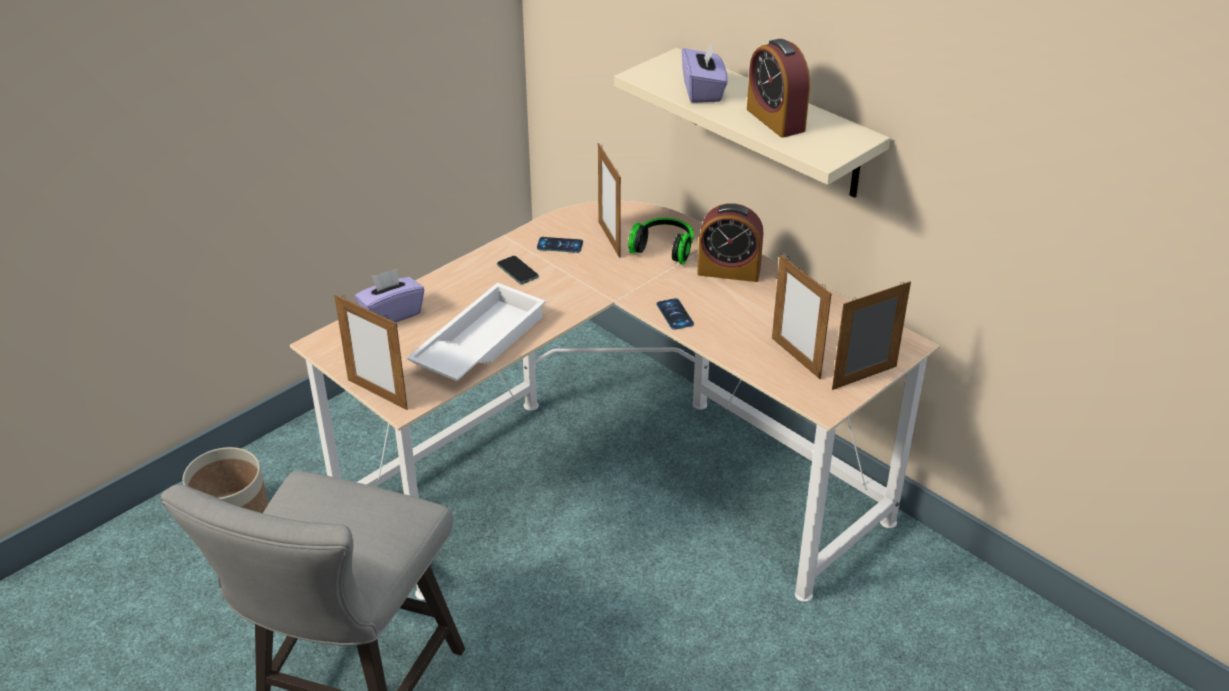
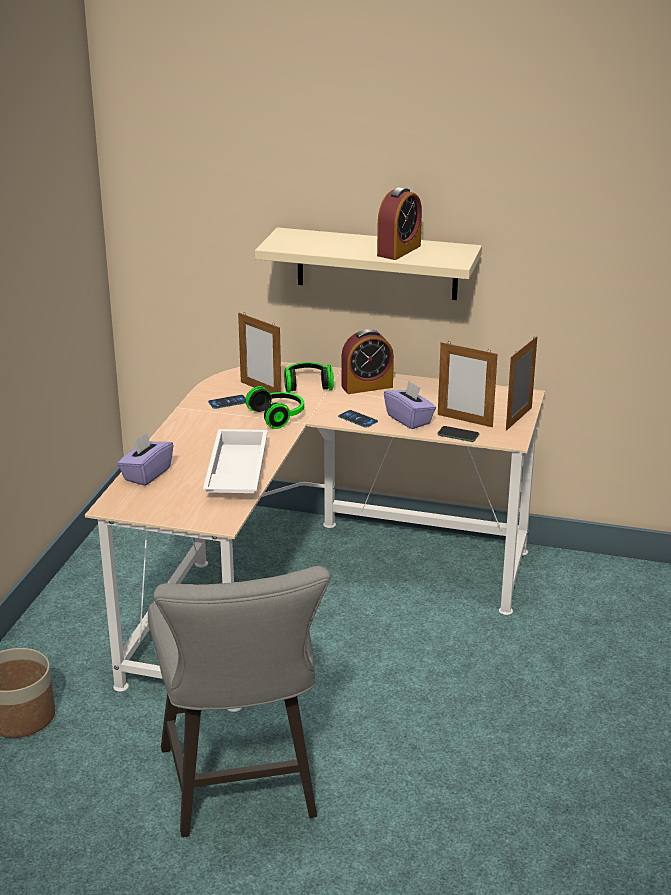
camera: 30 degrees left, 10 degrees down
(377, 394) = (194, 522): picture frame -> none
(517, 271) = (214, 424): phone -> phone (458, 435)
(593, 282) = (279, 416): none -> headphones
(703, 91) = (330, 246): purple tissue box -> purple tissue box (409, 419)
(775, 120) = (399, 250): alarm clock -> alarm clock turned 90 degrees counterclockwise

